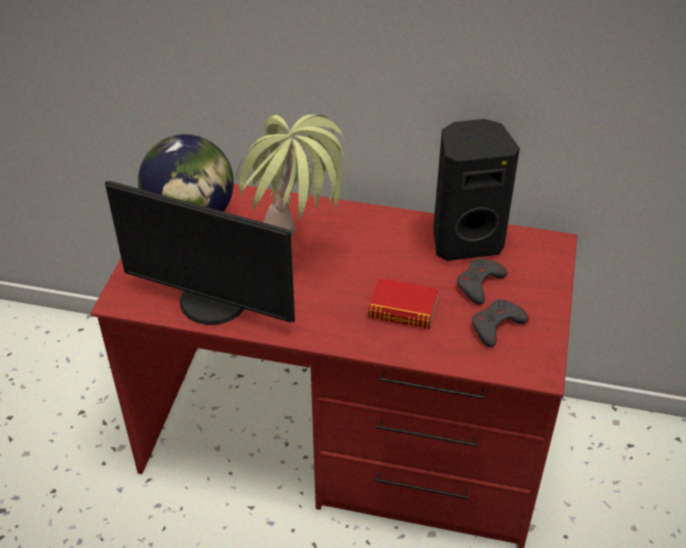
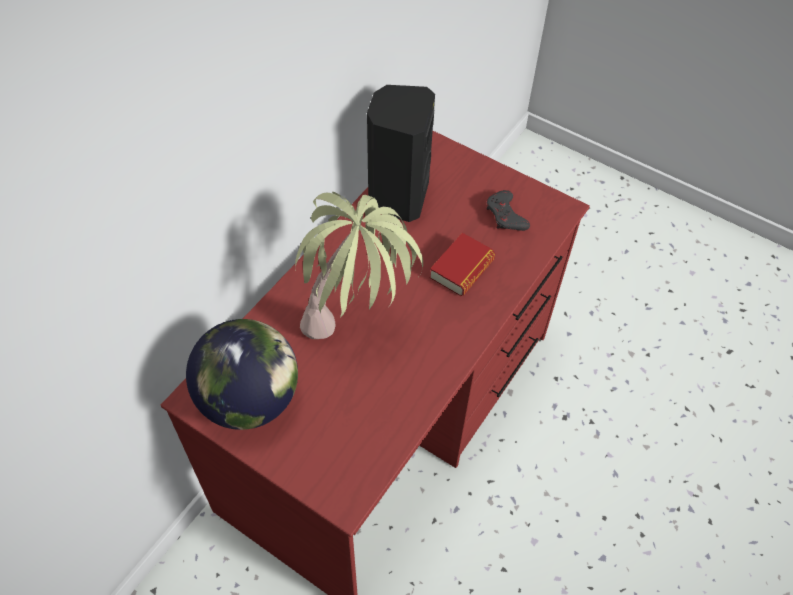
camera: 70 degrees left, 10 degrees up
(212, 303) = (388, 414): monitor -> none
(479, 284) = (454, 208): grey game controller -> none

